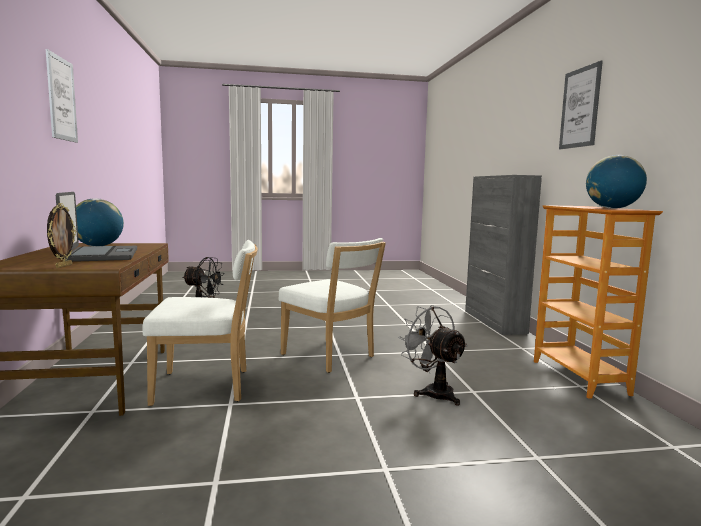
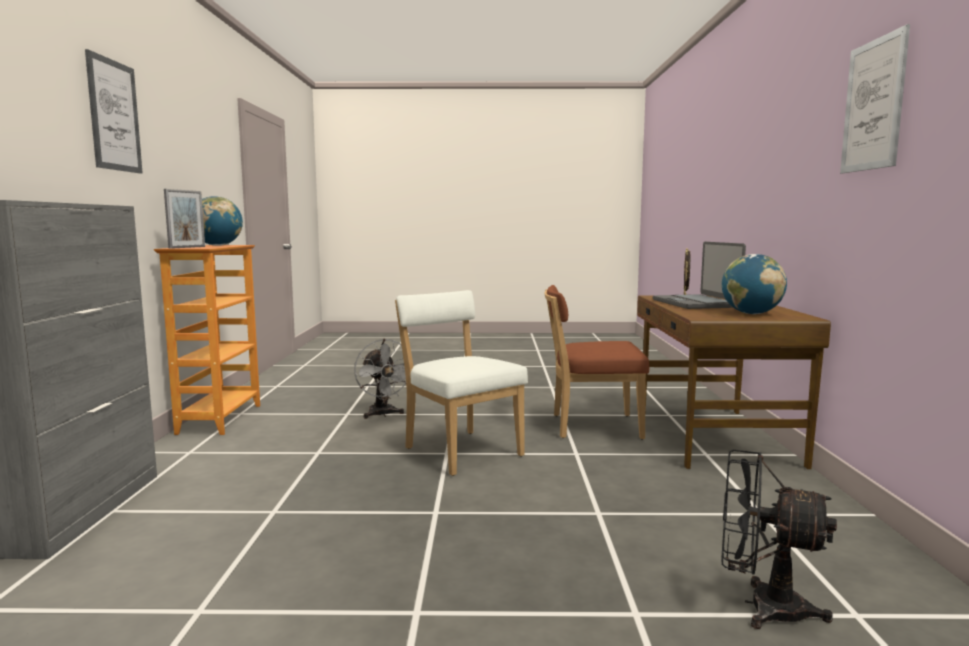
camera: 170 degrees left, 0 degrees up
(207, 387) = (591, 426): white chair -> brown chair
(583, 206) = (187, 247): none -> picture frame

